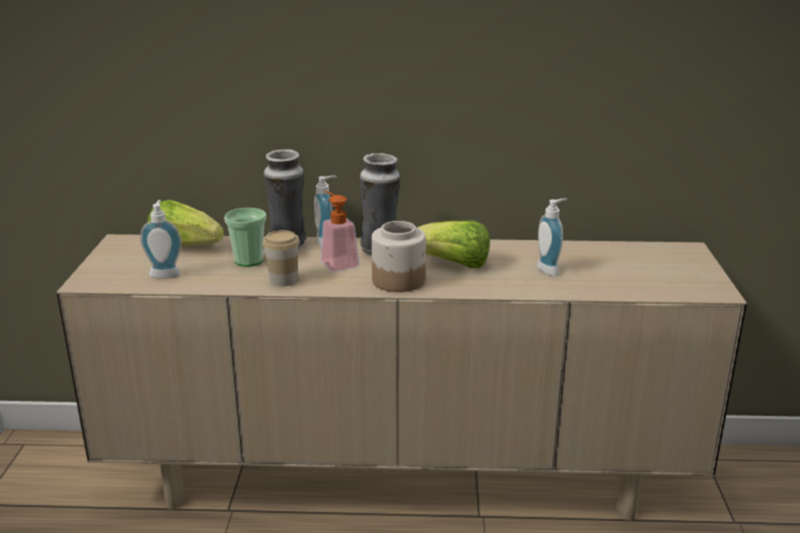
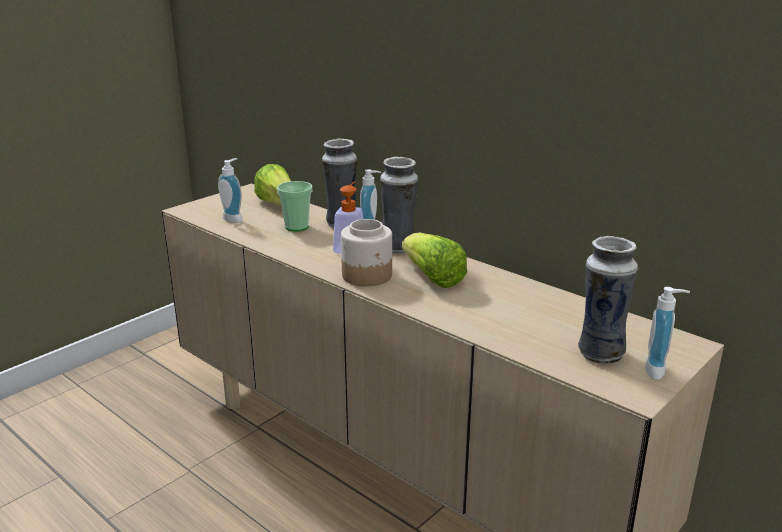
camera: 40 degrees right, 0 degrees up
(283, 280) = (292, 247): cup -> none
(550, 269) = (506, 312): soap dispenser -> soap dispenser (659, 370)
(653, 274) = (600, 353): none -> vase

